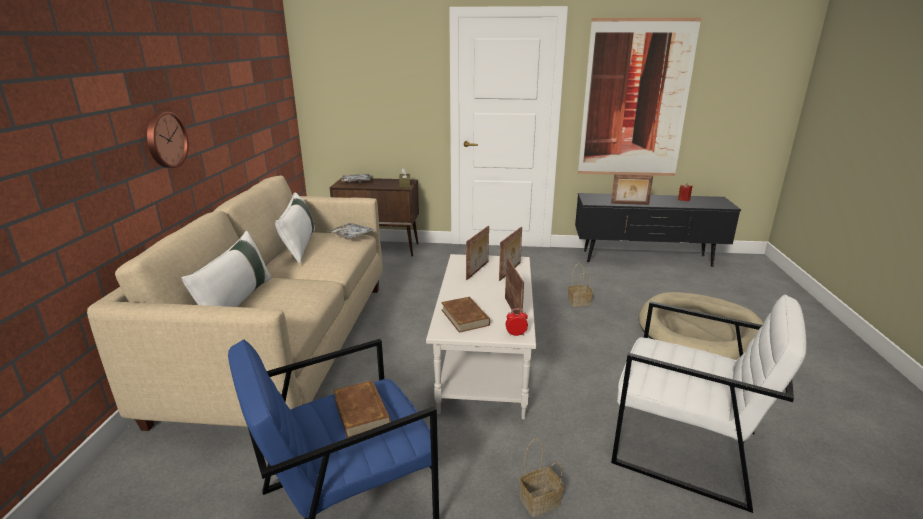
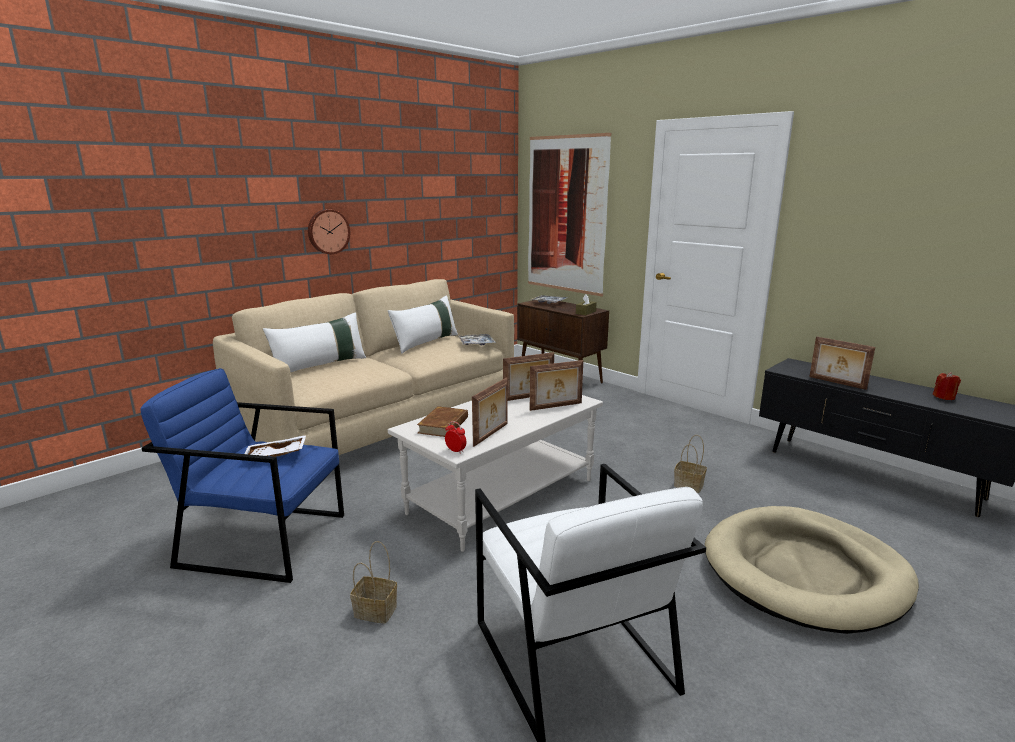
camera: 40 degrees right, 5 degrees down
(362, 411) = (275, 456): brown book -> white tray
(635, 100) = (884, 238): picture -> picture (566, 215)

